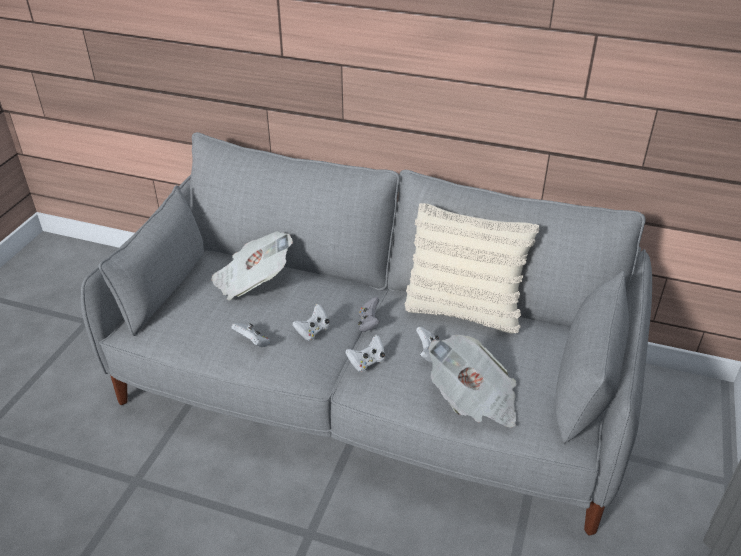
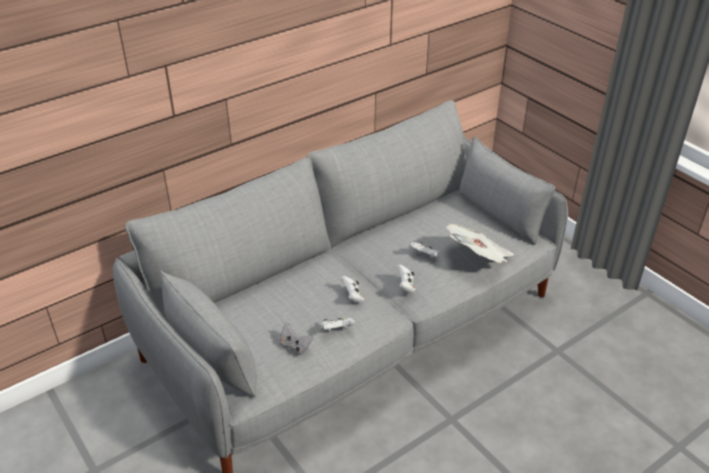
camera: 55 degrees left, 0 degrees up
(252, 281) = (265, 303): newspaper -> none
(368, 323) = (364, 270): grey game controller -> grey game controller (295, 346)
(464, 312) = (398, 224): beige pillow -> none

